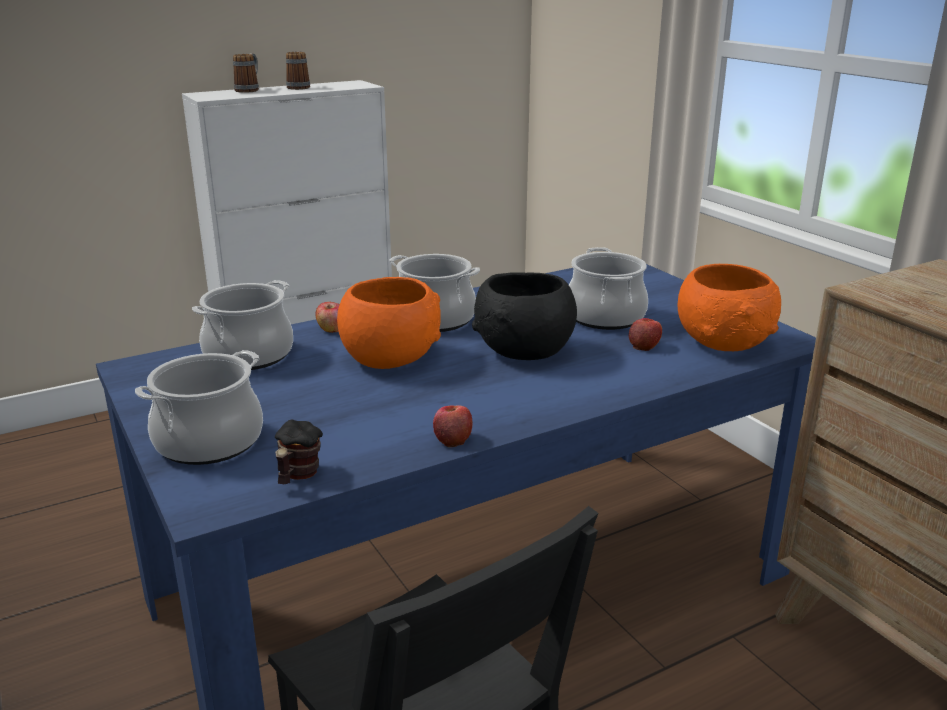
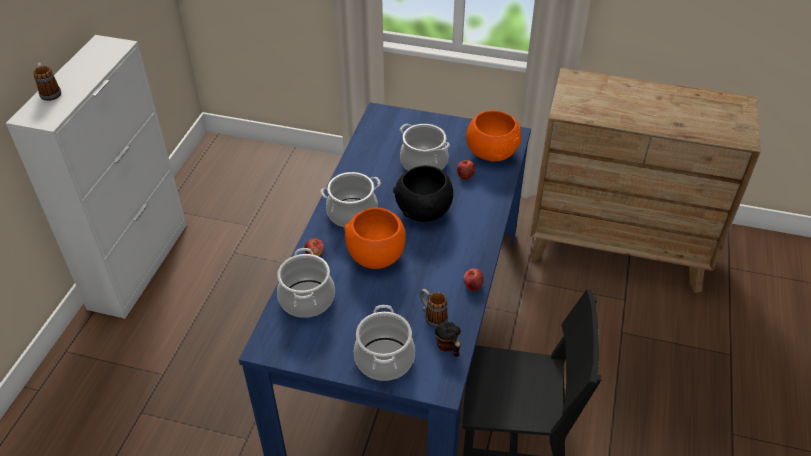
camera: 45 degrees left, 20 degrees up
(299, 87) = (77, 70): mug -> mug (432, 316)

